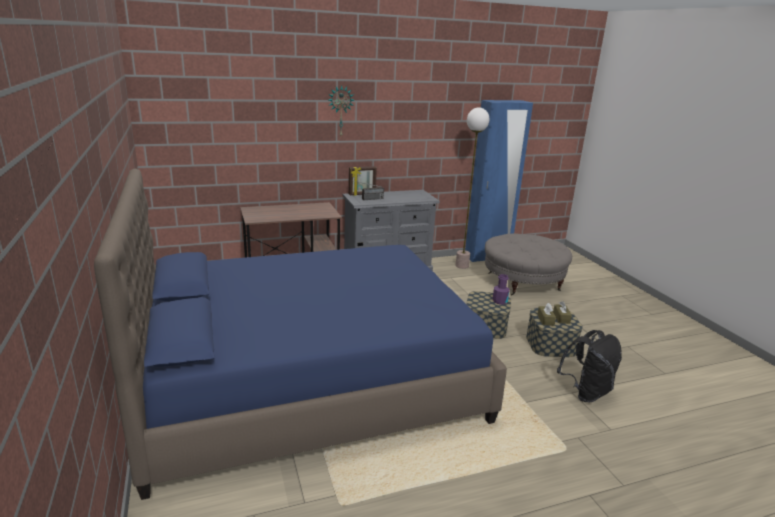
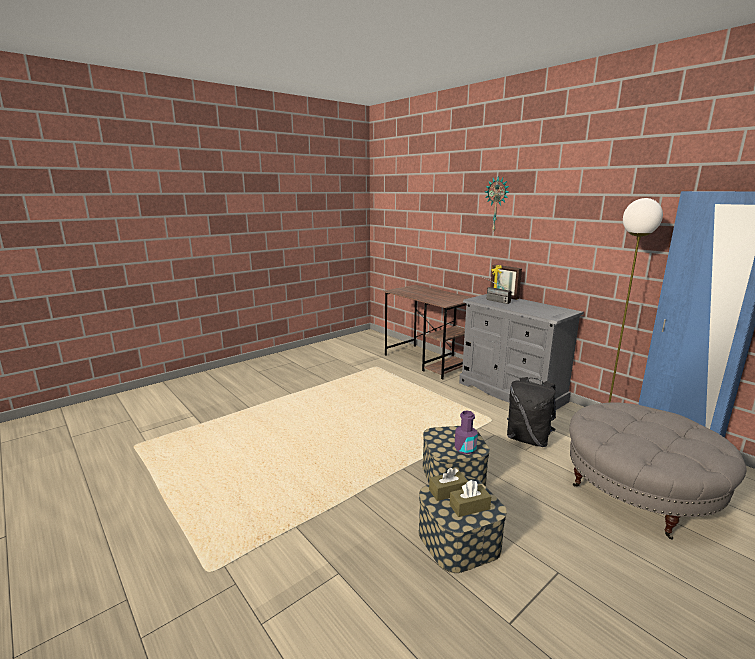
camera: 70 degrees right, 5 degrees down
(309, 379) = (281, 401): blue bed -> none
(586, 392) = (347, 589): black backpack -> black backpack (528, 439)

